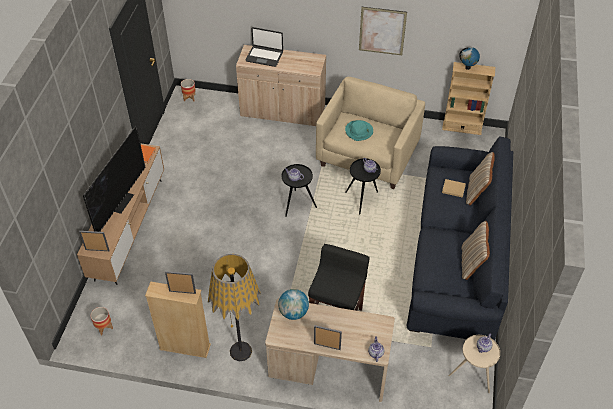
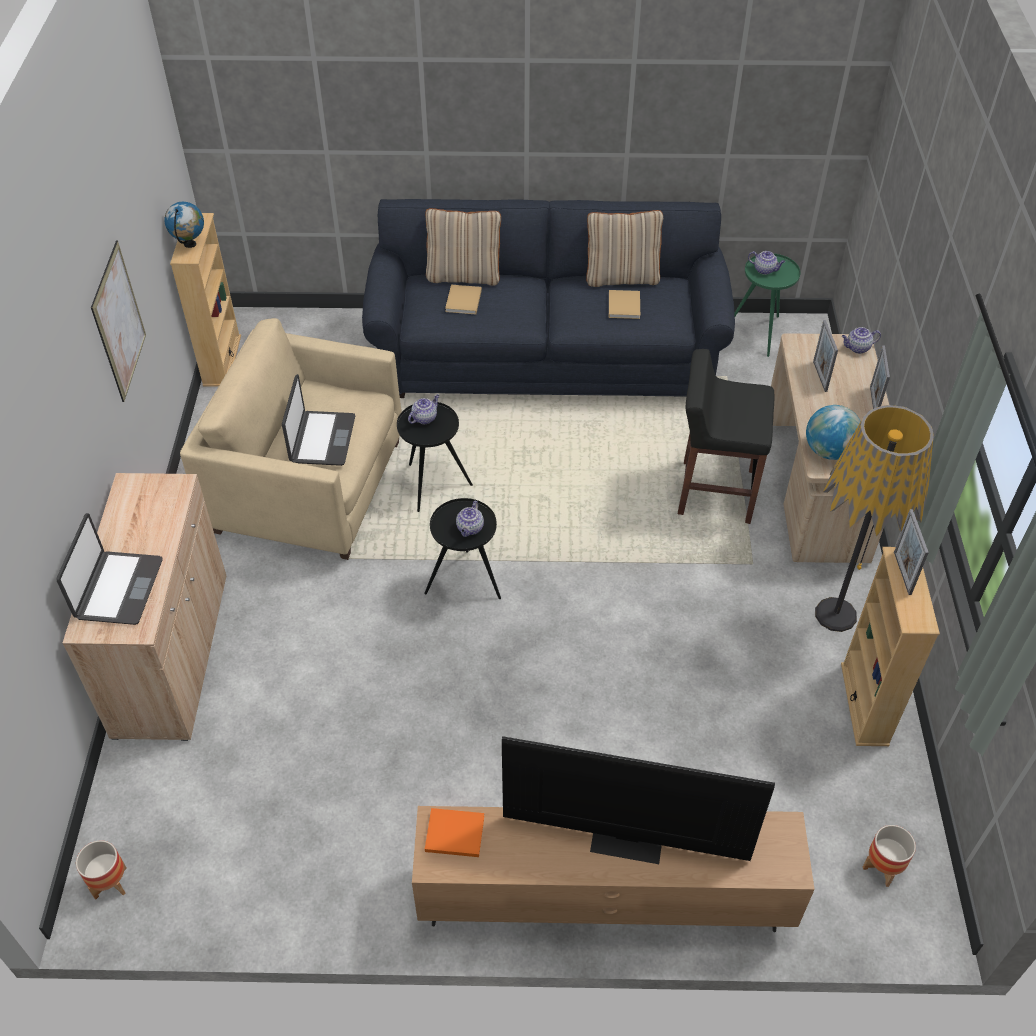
camera: 100 degrees left, 0 degrees up
(97, 250) = (785, 846): picture frame -> picture frame (820, 376)
(359, 131) = (321, 439): turquoise hat -> laptop
(444, 259) = (624, 305): none -> beige book
(472, 377) = (760, 332): beige side table -> green side table

